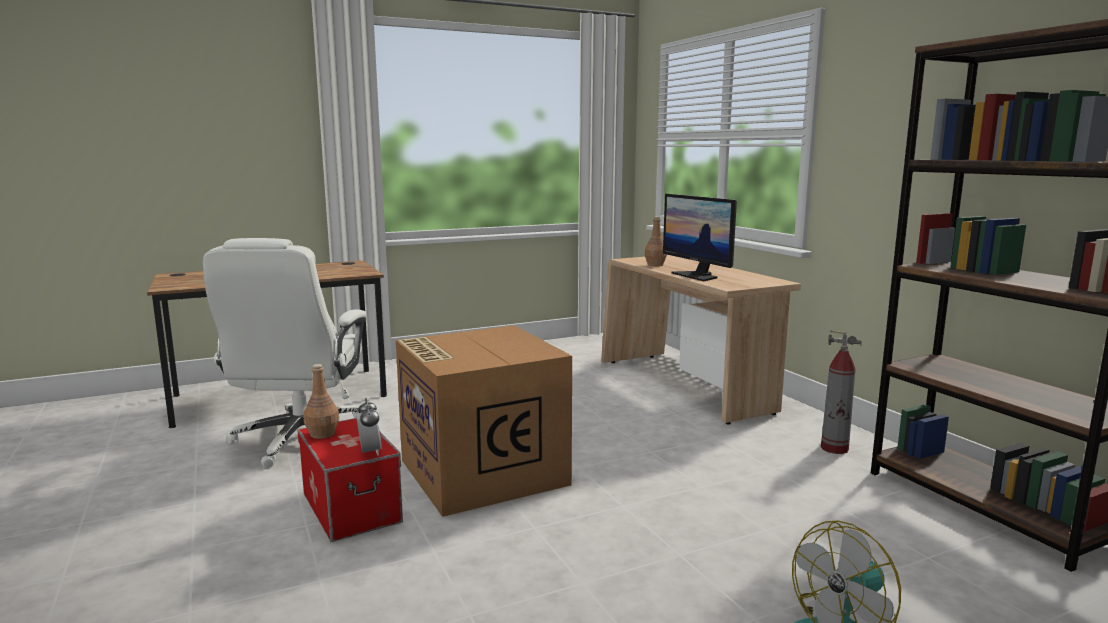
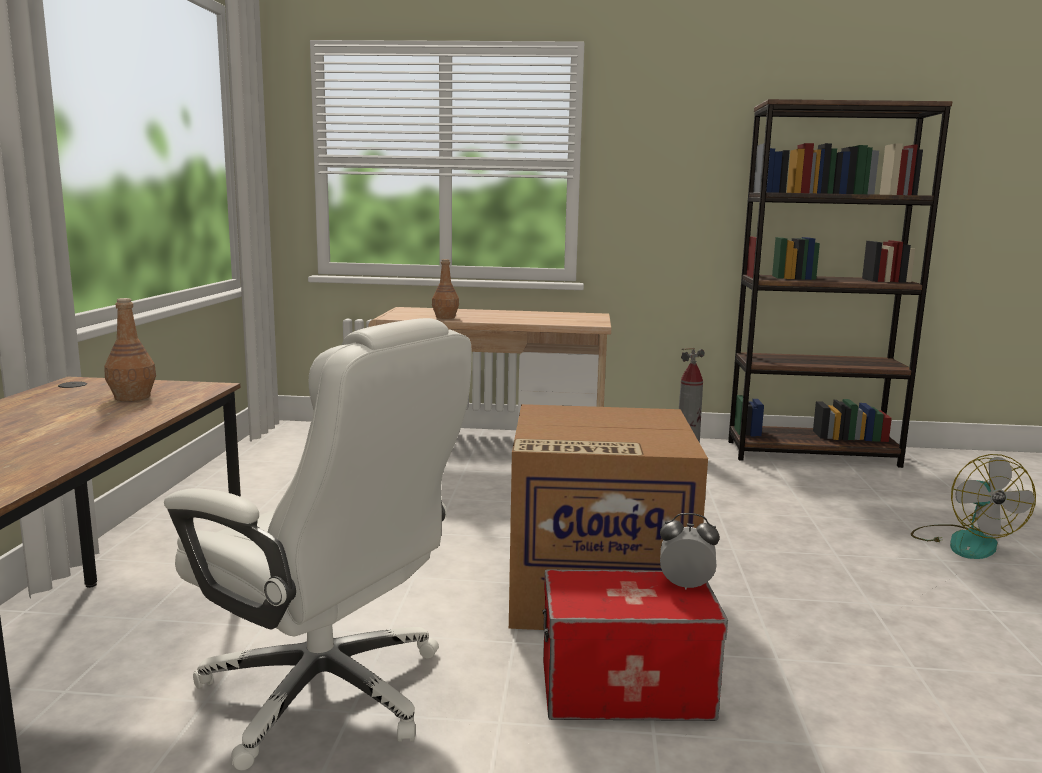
camera: 60 degrees left, 0 degrees up
(322, 434) = (593, 604): brown bottle -> brown bottle (133, 397)
(697, 276) = (529, 320): monitor -> none

